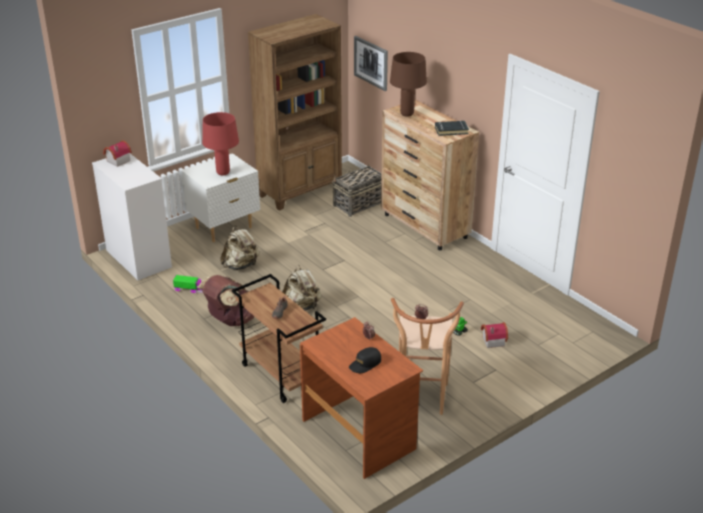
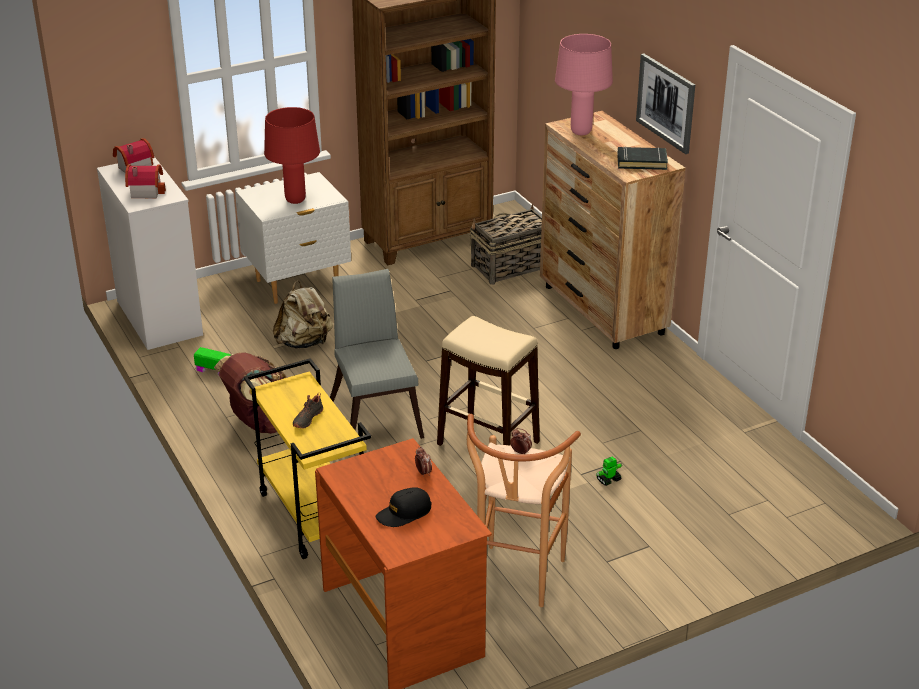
camera: 10 degrees right, 0 degrees up
(280, 374) = (312, 515): brown cart -> yellow cart
(301, 307) = (375, 415): beige backpack -> grey chair
(371, 63) = (547, 50): picture -> picture (666, 103)
(378, 317) = (488, 443): none -> beige stool
(406, 114) = (580, 132): brown table lamp -> pink table lamp
(492, 340) = (656, 499): toy house -> toy house (145, 191)

